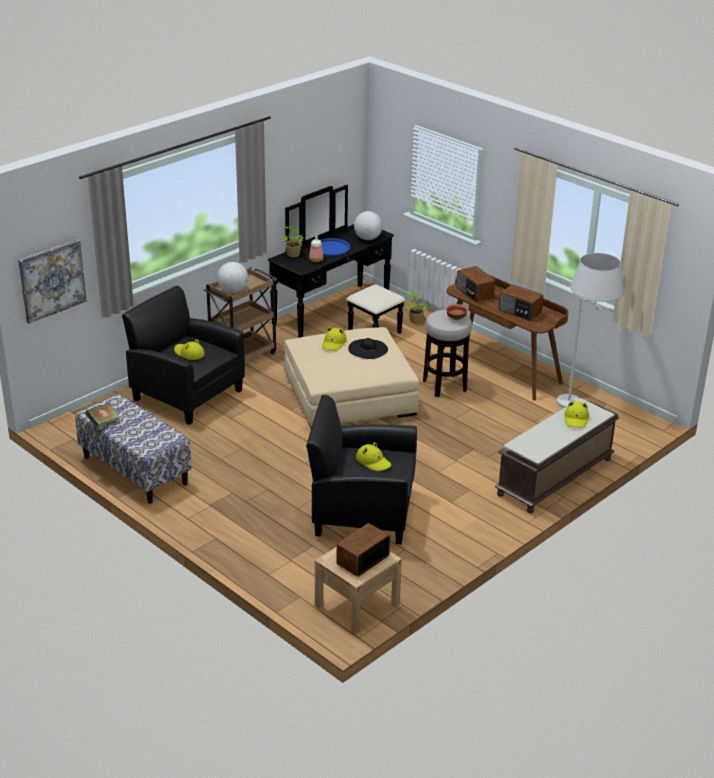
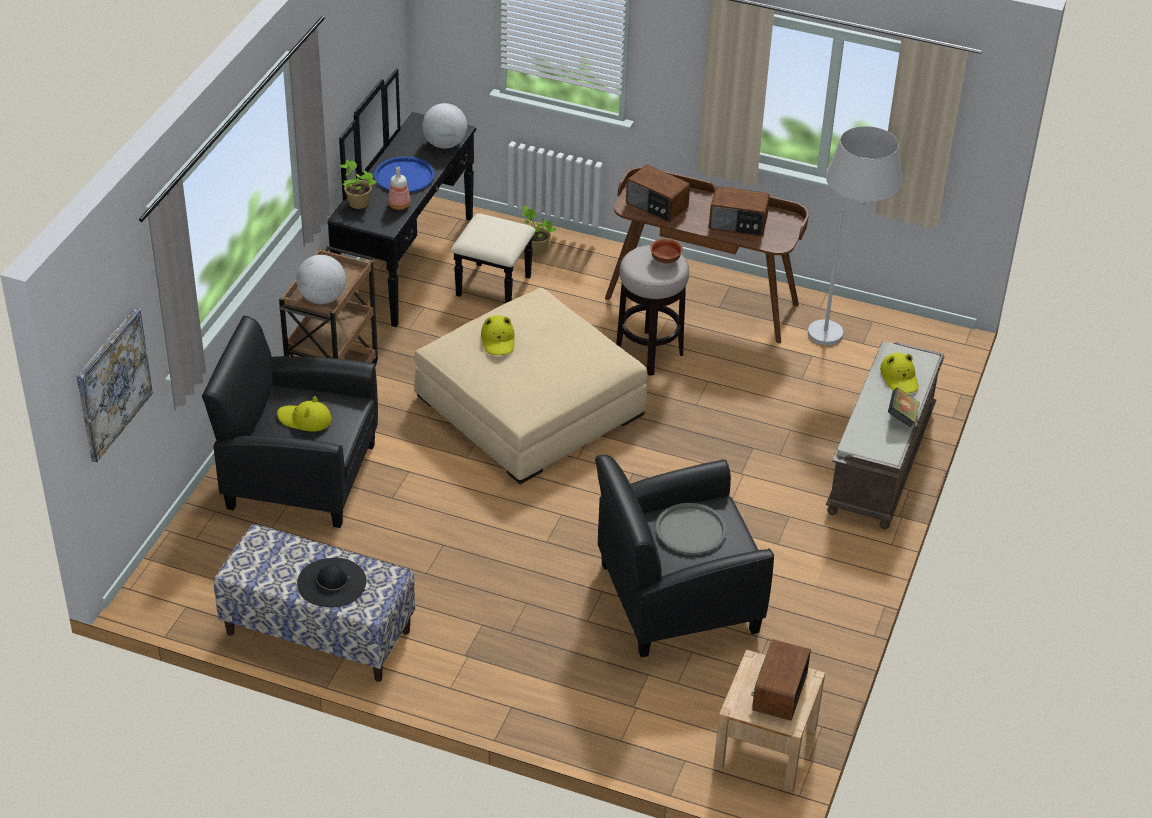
camera: 25 degrees left, 10 degrees up
(103, 423) = (270, 584): book -> book (902, 417)
(368, 349) = (552, 337): black hat -> black hat (331, 582)
(373, 461) = (690, 530): yellow hat -> grey tray

